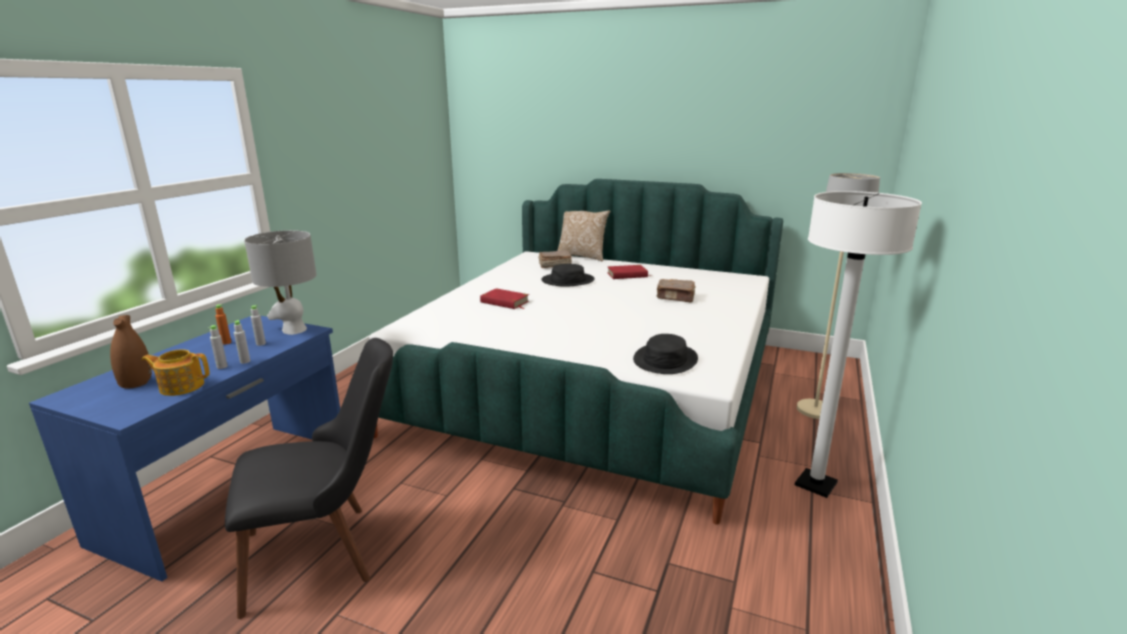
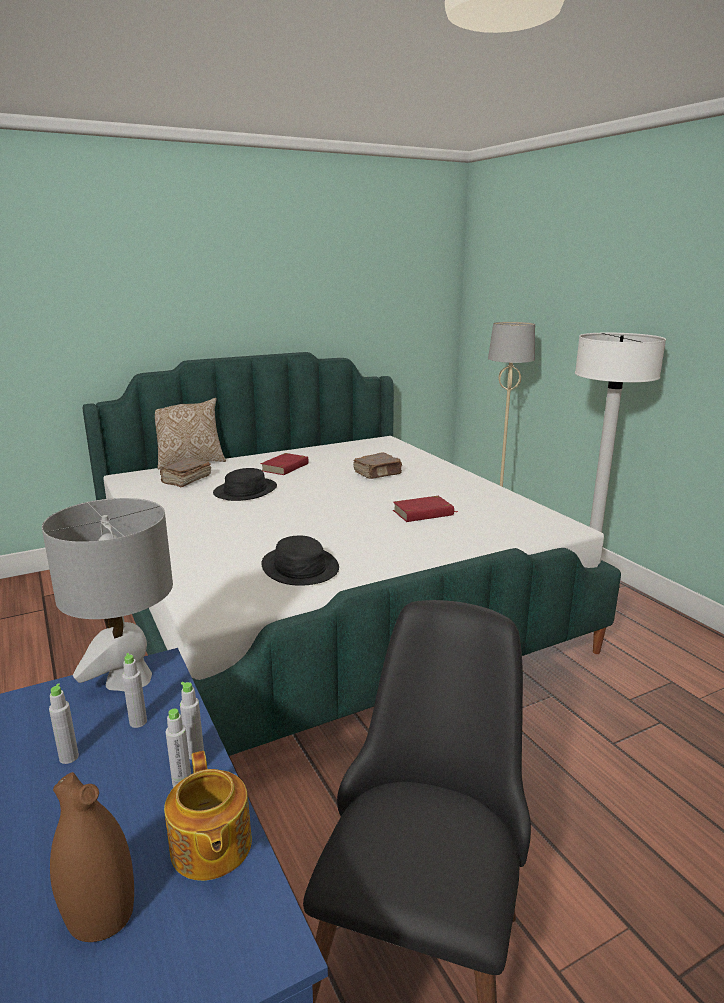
camera: 50 degrees left, 0 degrees up
(181, 386) = (210, 848): teapot -> teapot turned 60 degrees counterclockwise
(226, 342) = (69, 757): orange bottle -> grey bottle
(504, 302) = (243, 535): red book -> red book (423, 513)
(665, 360) = (505, 525): black hat -> black hat (299, 567)

